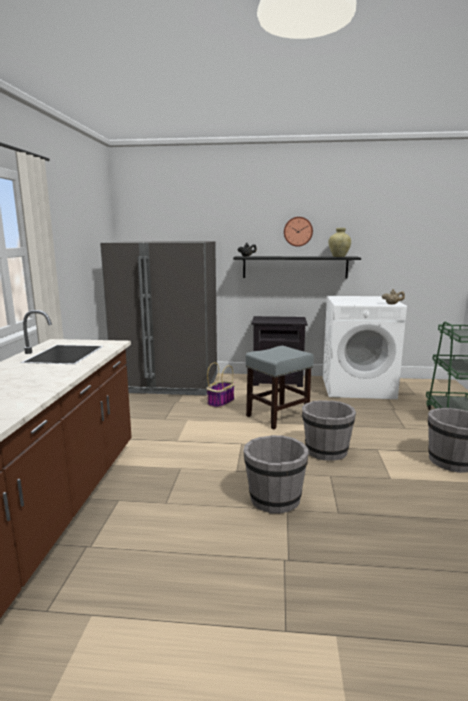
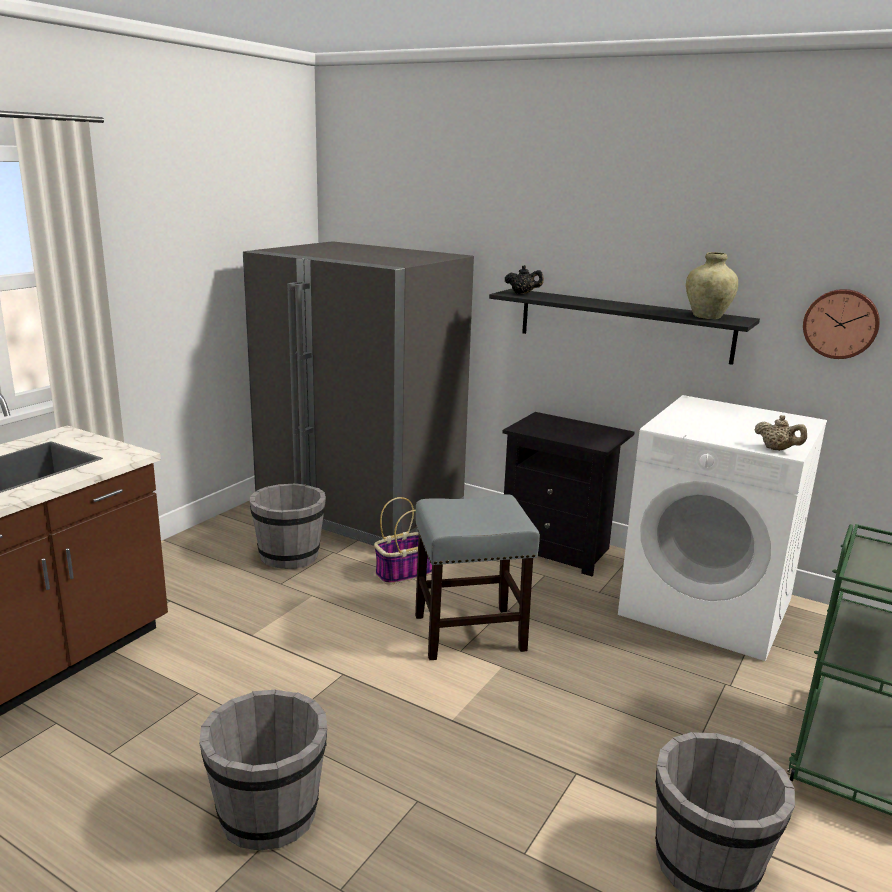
camera: 25 degrees right, 5 degrees up
(298, 231) = (635, 250): wall clock -> wall clock (841, 323)
(326, 451) = (471, 742): grey bucket -> grey bucket (290, 556)

